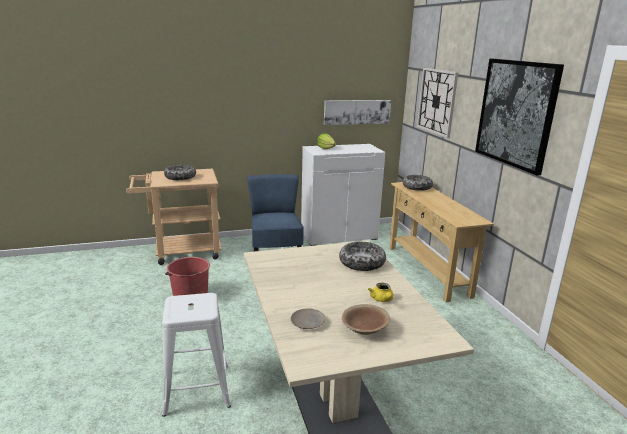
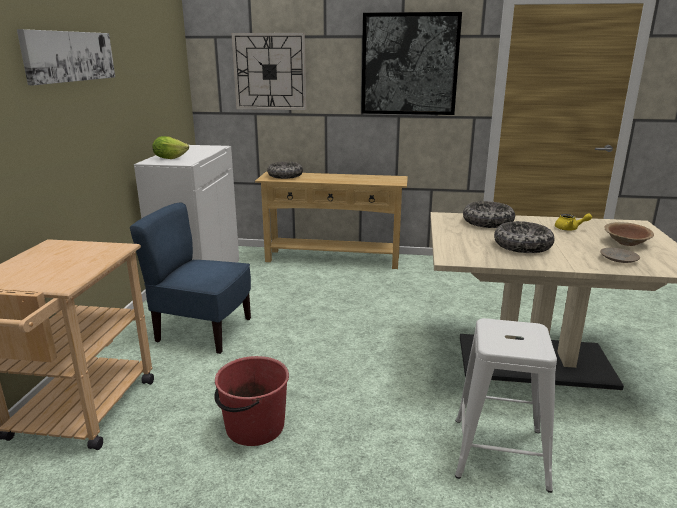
camera: 65 degrees left, 0 degrees up
(180, 177) = (57, 265): bowl -> bowl (522, 246)
(357, 112) = (163, 102): picture -> picture (69, 56)

